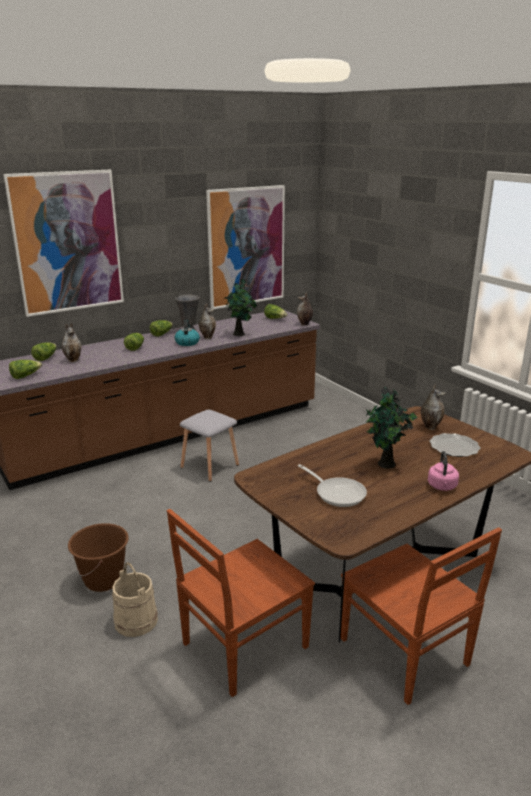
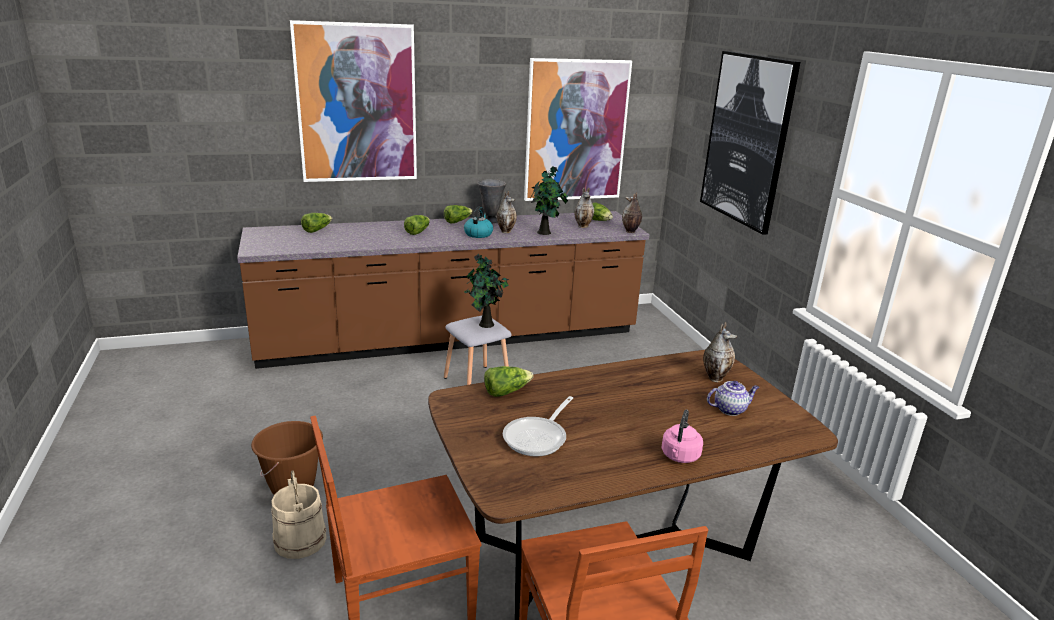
camera: 15 degrees right, 0 degrees up
(25, 376) = (282, 245): lettuce -> lettuce (506, 391)
(73, 360) = (343, 236): vase -> vase (583, 226)
(337, 493) = (538, 437): frying pan -> frying pan turned 60 degrees clockwise
(386, 464) = (624, 414): potted plant -> potted plant (485, 325)
(391, 242) = (746, 140): none -> picture
(454, 447) = (730, 409): plate -> teapot

